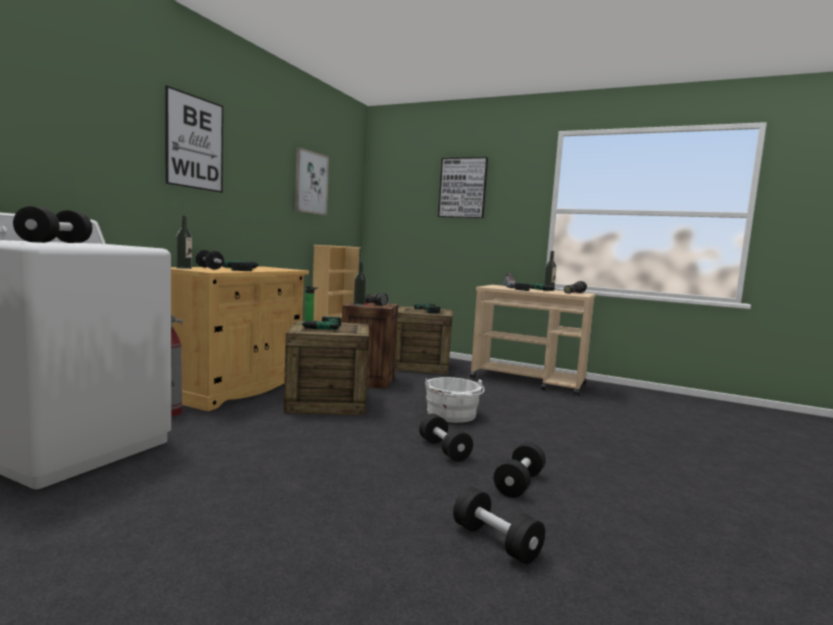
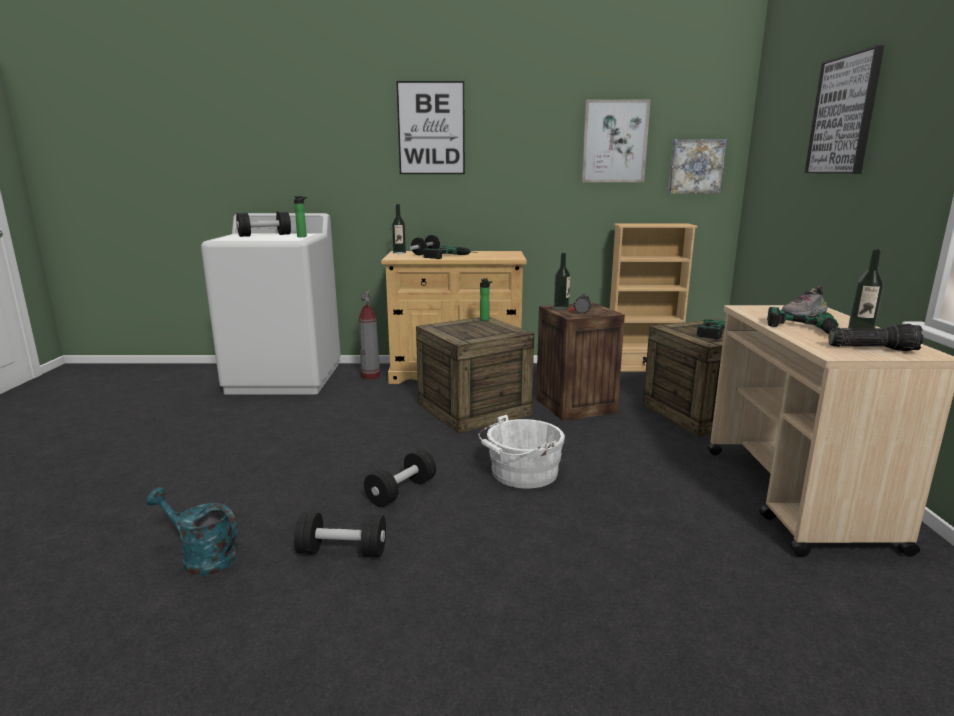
camera: 65 degrees right, 10 degrees up
(123, 245) = (303, 236): none -> bottle
(318, 327) = (466, 326): power drill -> none
(345, 207) = (695, 166): none -> picture
(496, 542) = (202, 558): black dumbbell -> turquoise watering can

